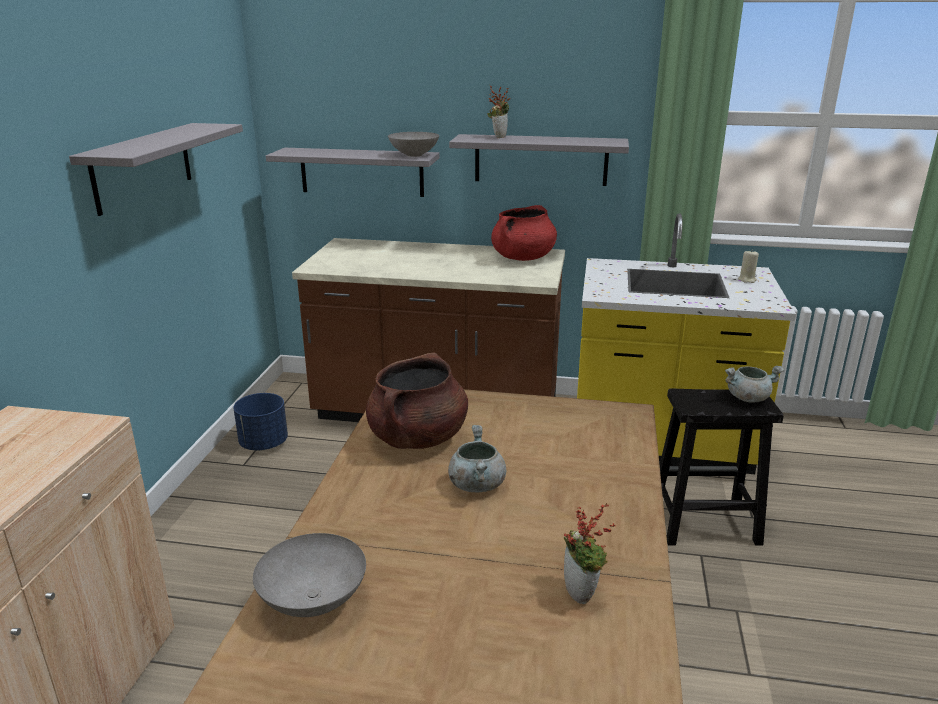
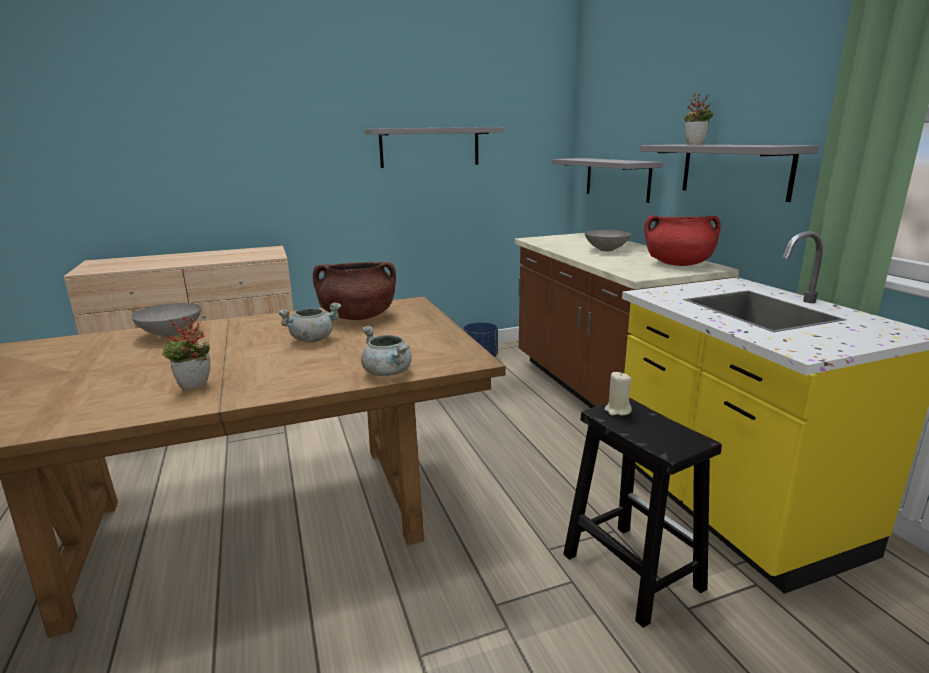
camera: 60 degrees right, 5 degrees down
(413, 155) = (632, 161): grey bowl -> grey bowl (605, 250)
(747, 280) = (863, 332): beige candle -> beige candle (617, 410)
(748, 397) = (678, 437): grey cooking pot -> grey cooking pot (388, 373)

